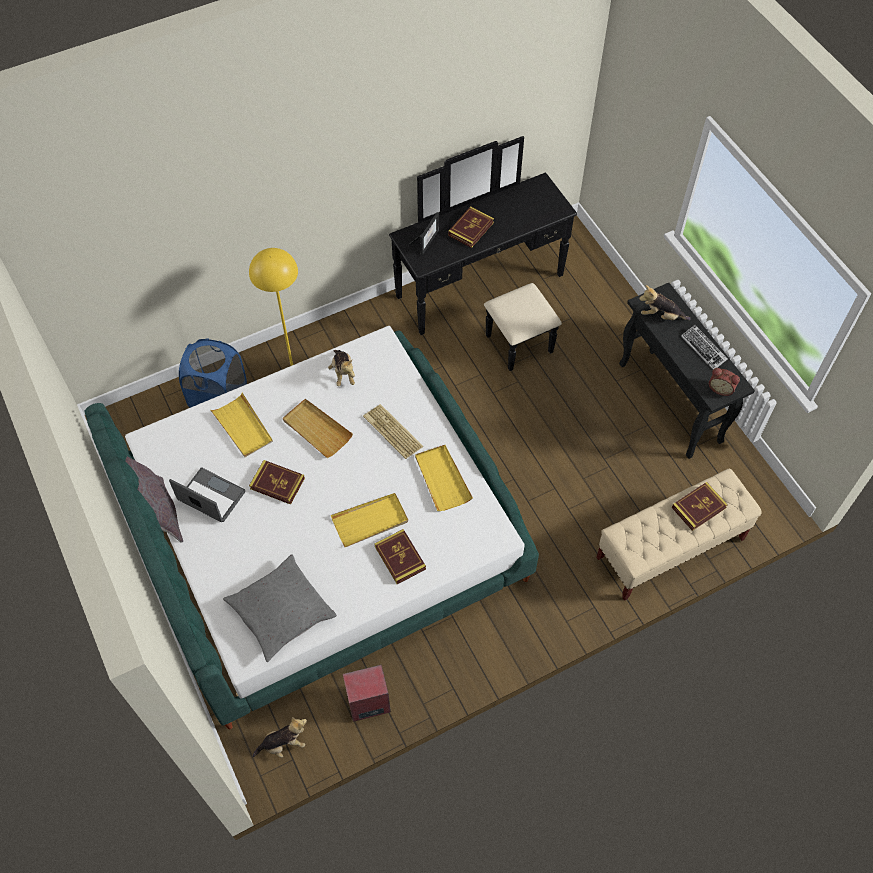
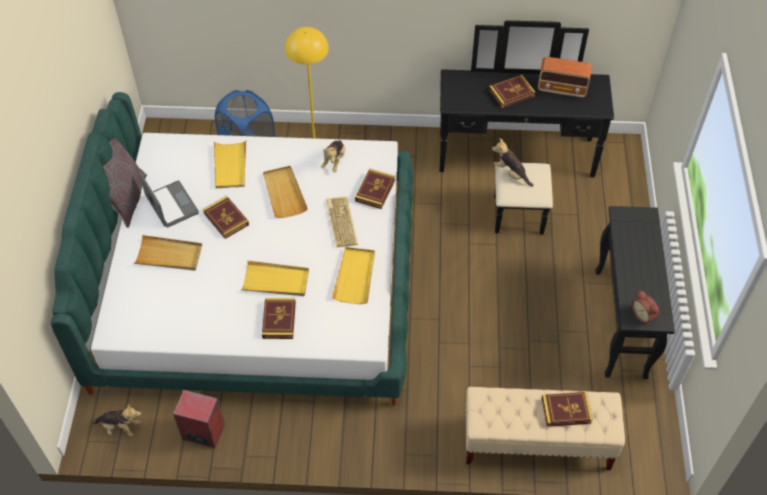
camera: 30 degrees right, 5 degrees down
(246, 549) = (169, 255): none -> beige tray
(281, 612) = (161, 314): grey pillow -> none
(403, 384) = (375, 190): none -> book
(426, 241) = (467, 87): picture frame -> none
(514, 204) = (562, 89): none -> radio
(661, 315) = (630, 231): plush toy -> plush toy (511, 173)
(703, 349) = (650, 276): keyboard -> none

